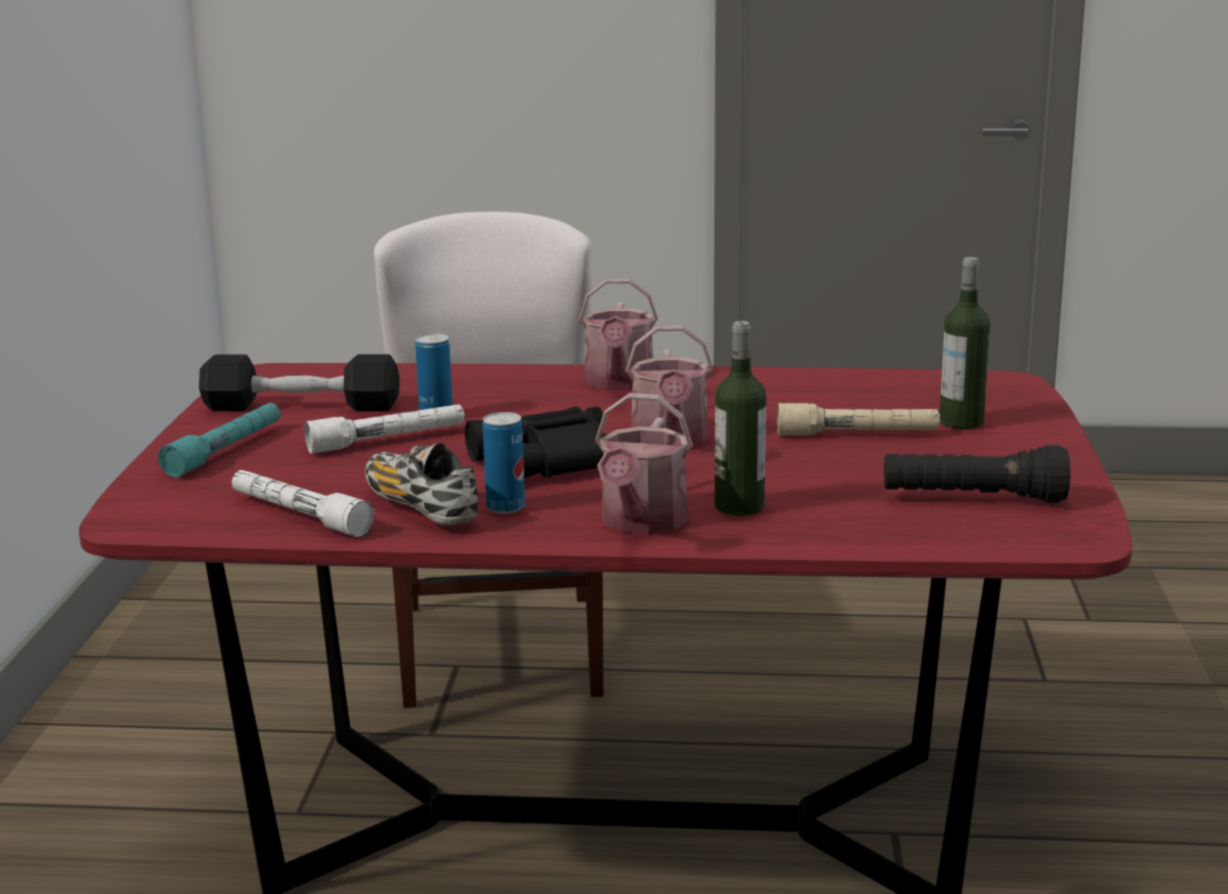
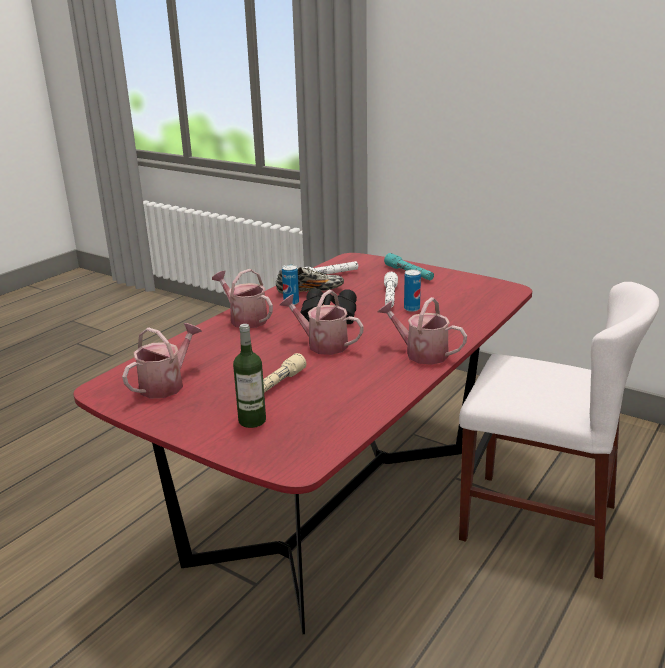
camera: 120 degrees right, 5 degrees up
(302, 406) = (453, 289): black dumbbell -> none
(739, 506) = (233, 338): bottle -> none
(973, 499) = (166, 384): black flashlight -> watering can

